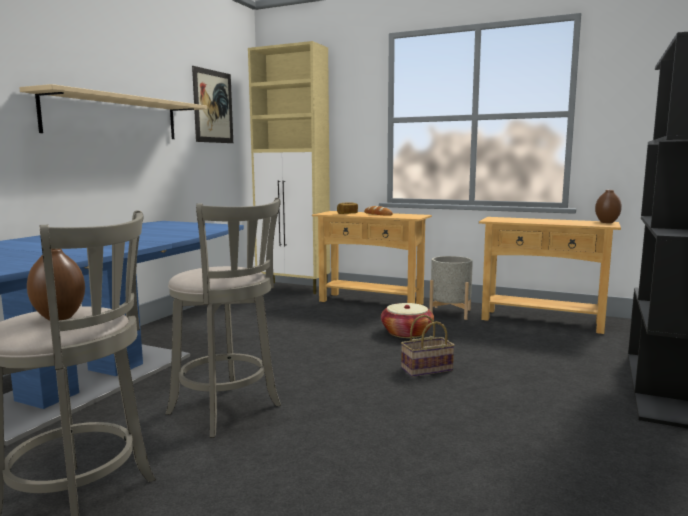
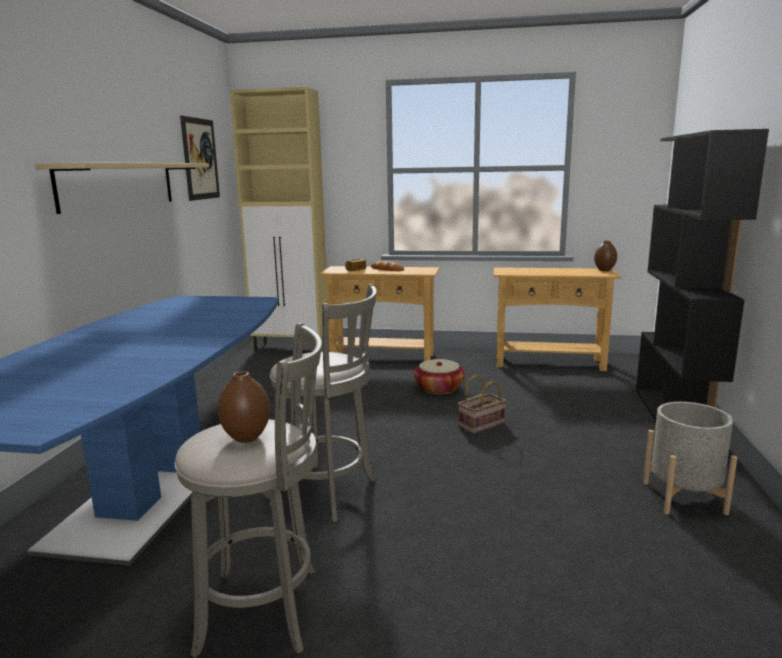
camera: 15 degrees left, 5 degrees up
(450, 313) = (464, 362): grey planter -> grey planter (683, 497)

